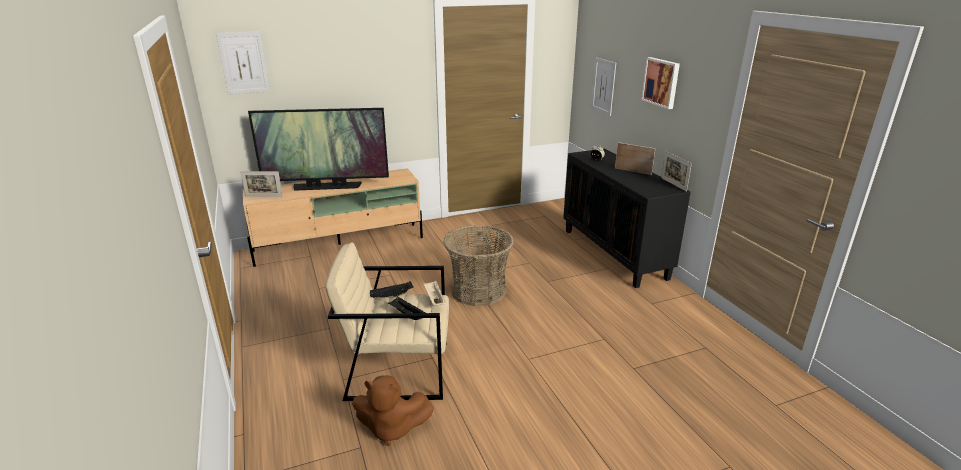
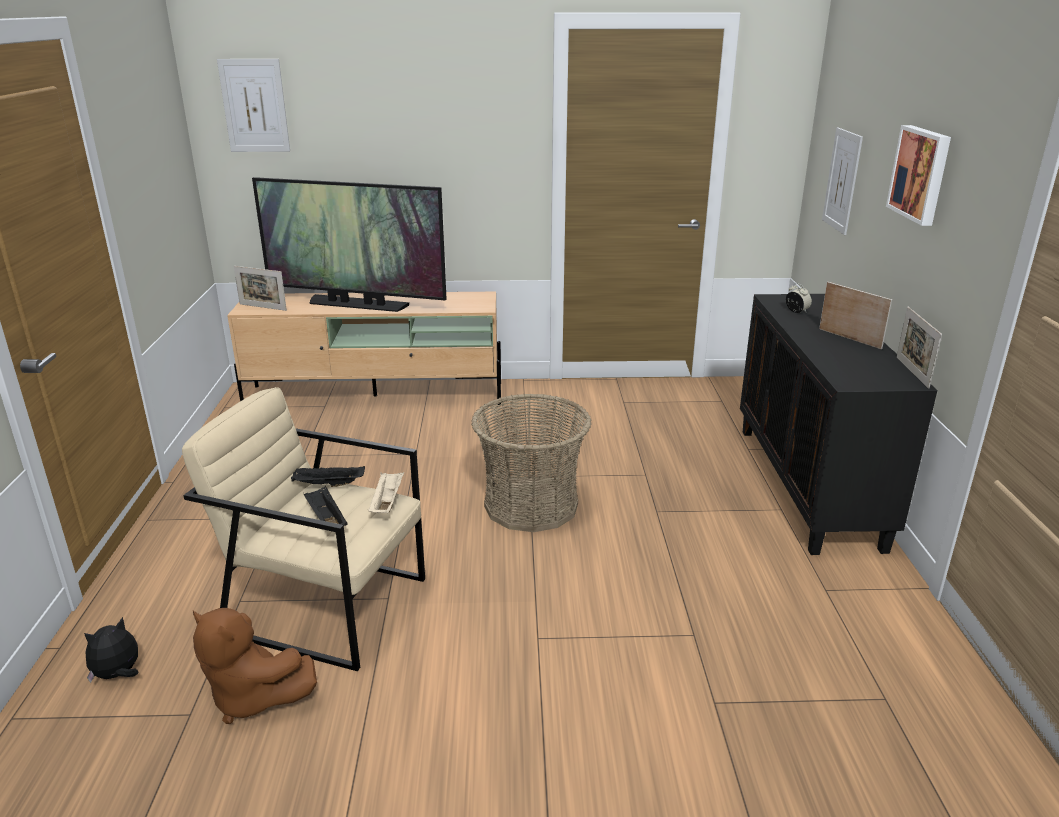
camera: 20 degrees right, 0 degrees up
(297, 438) = (118, 675): none -> plush toy

